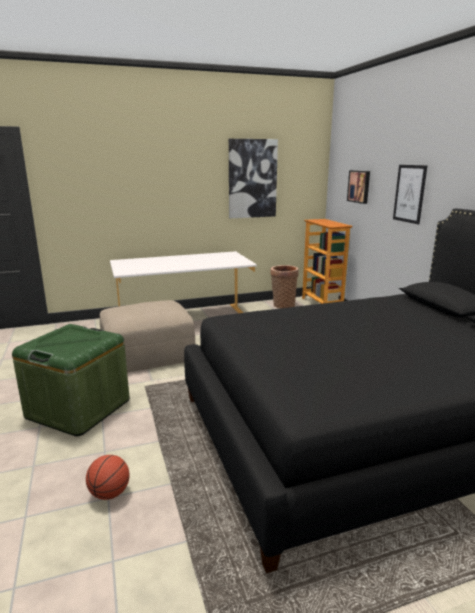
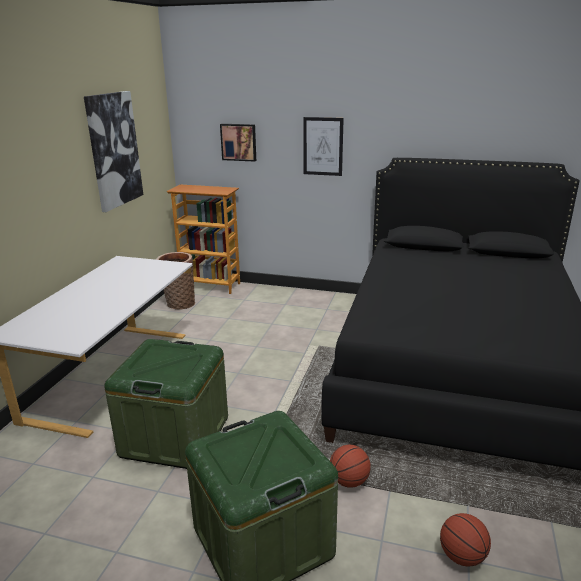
camera: 55 degrees left, 5 degrees up
(148, 353) = (175, 436): beige ottoman -> green storage box
(155, 421) = (349, 481): none -> basketball

